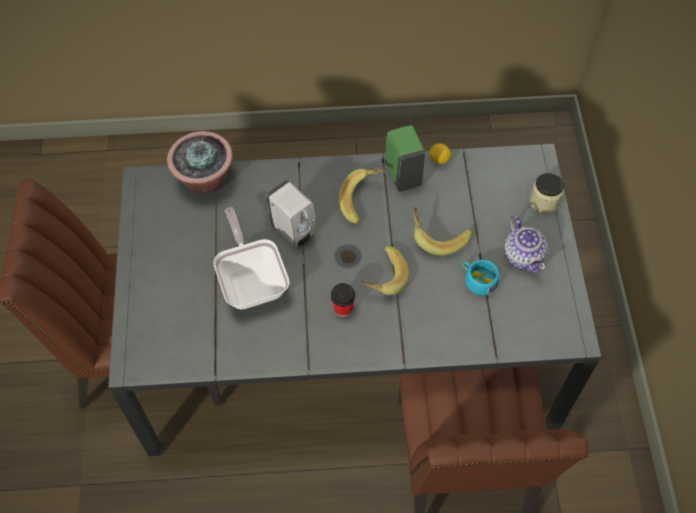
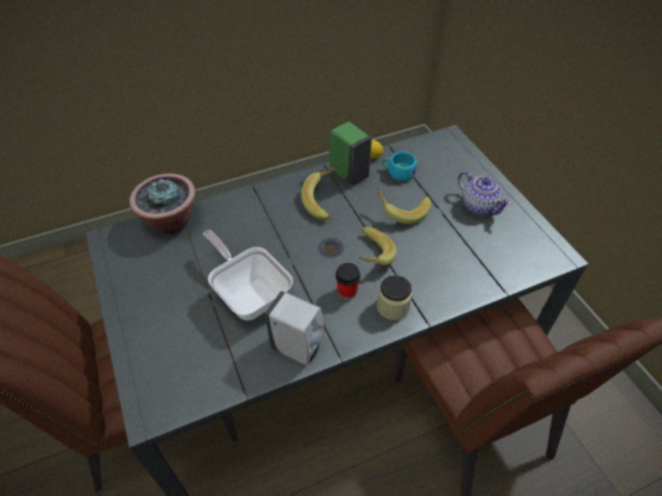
camera: 20 degrees left, 10 degrees down
(294, 232) = (273, 242): white soap dispenser -> white soap dispenser (299, 348)
(477, 280) = (453, 234): turquoise cup -> turquoise cup (398, 172)
(544, 201) = (472, 163): jar -> jar (393, 307)

